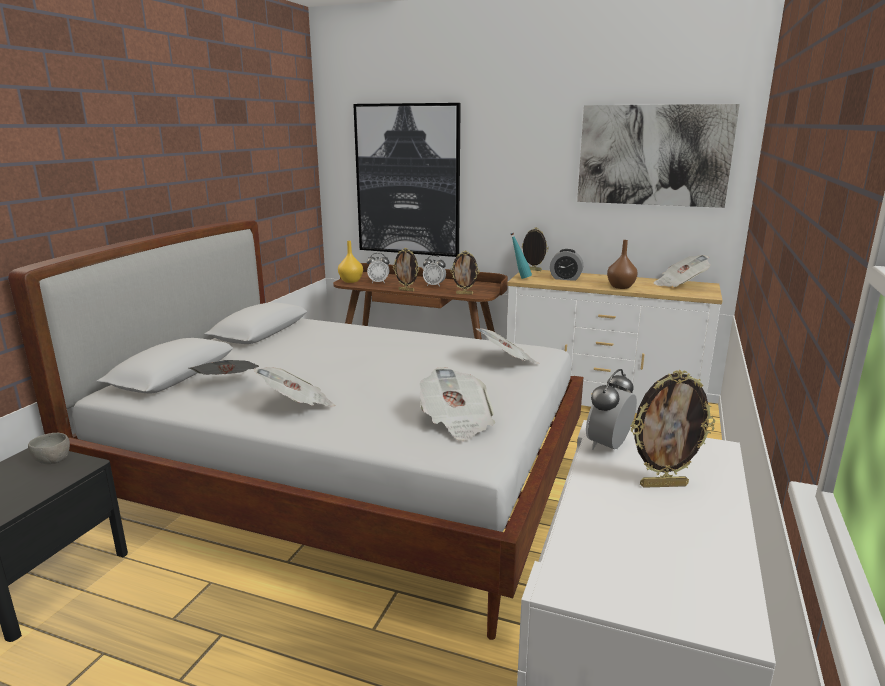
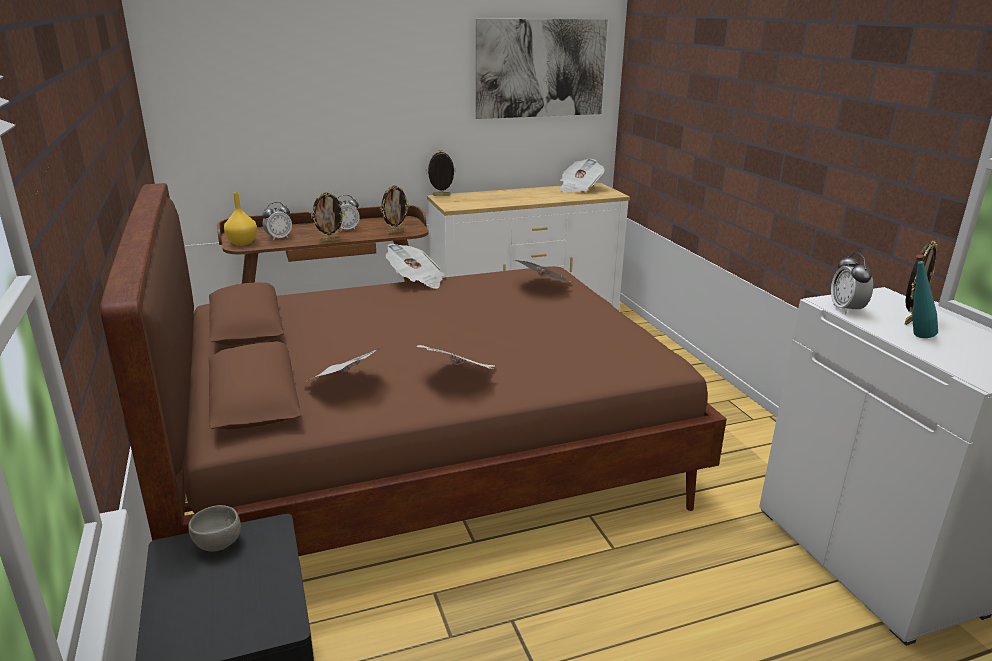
camera: 40 degrees left, 5 degrees up
(348, 484) = (423, 458): white bed -> brown bed
(408, 180) = (279, 109): picture -> none
(456, 422) = (609, 344): newspaper -> newspaper (416, 281)
(520, 278) = (447, 205): turquoise bottle -> turquoise bottle (914, 336)
(565, 278) = (486, 199): alarm clock -> none
(620, 287) = (543, 198): brown vase -> none

